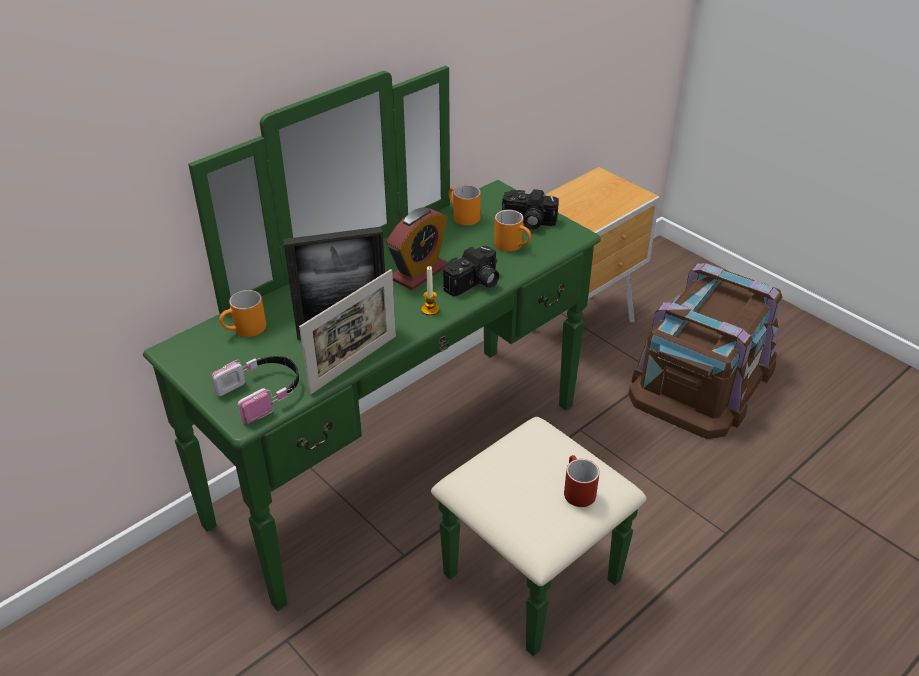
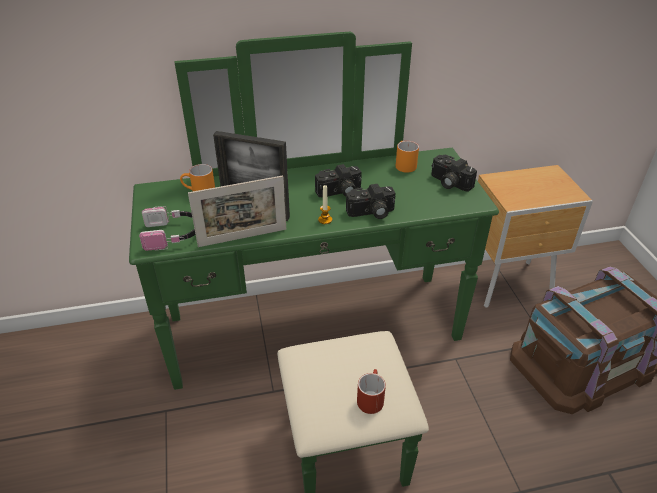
camera: 30 degrees right, 0 degrees up
(419, 273) = (339, 192): alarm clock -> camera
(513, 245) = (423, 195): orange mug -> none

